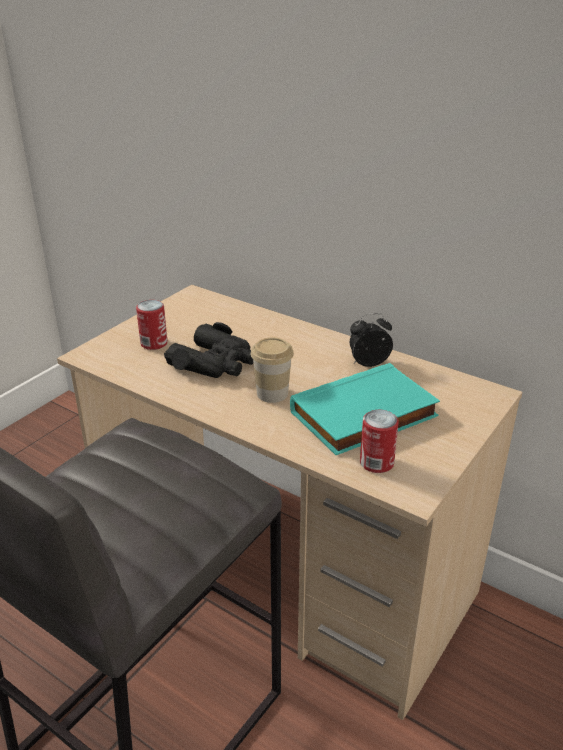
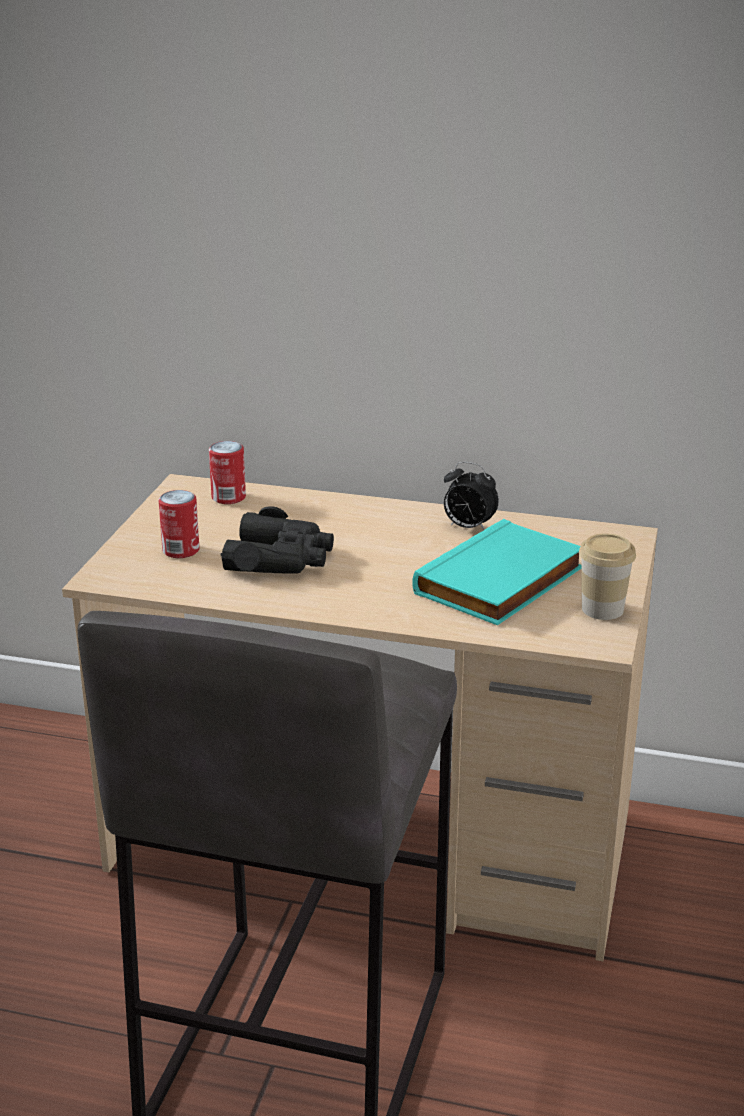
camera: 20 degrees left, 5 degrees down
(272, 393) = (377, 579): cup -> cup (602, 609)
(368, 363) = (468, 527): alarm clock -> alarm clock turned 120 degrees counterclockwise
(376, 463) = (546, 624): can -> can (228, 497)

